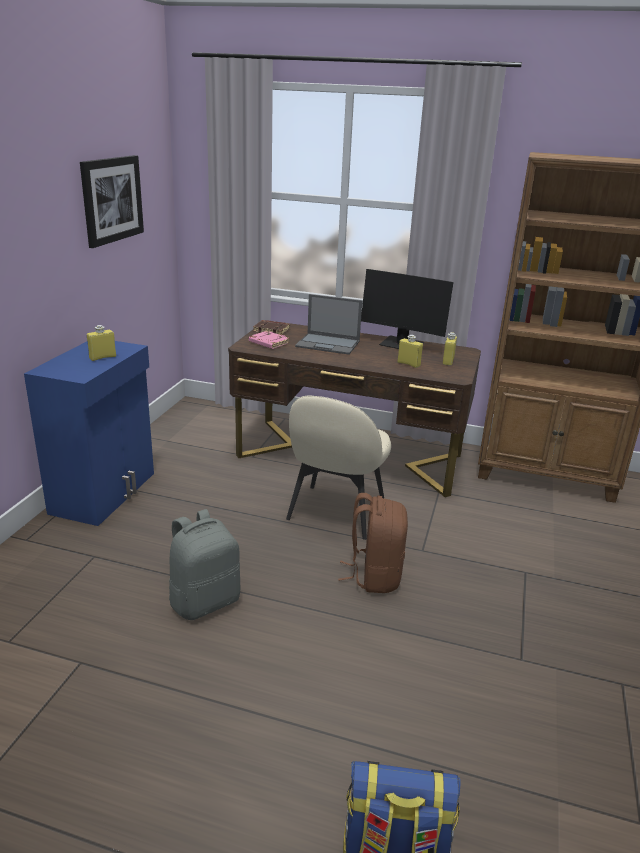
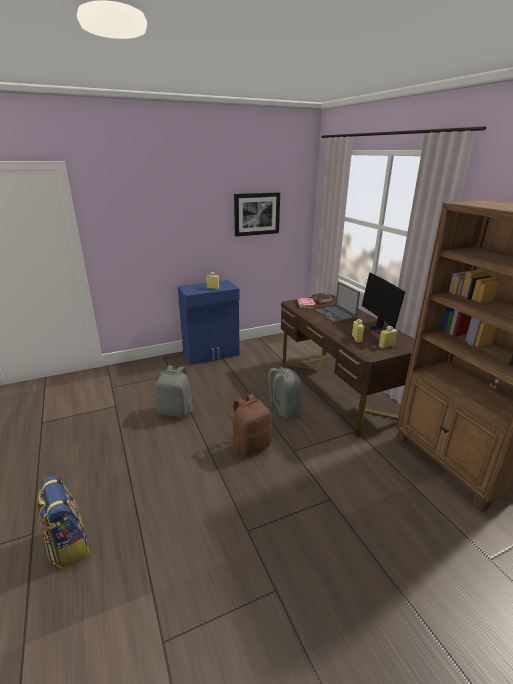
camera: 50 degrees right, 0 degrees up
(335, 513) = (282, 410): beige chair -> grey backpack

